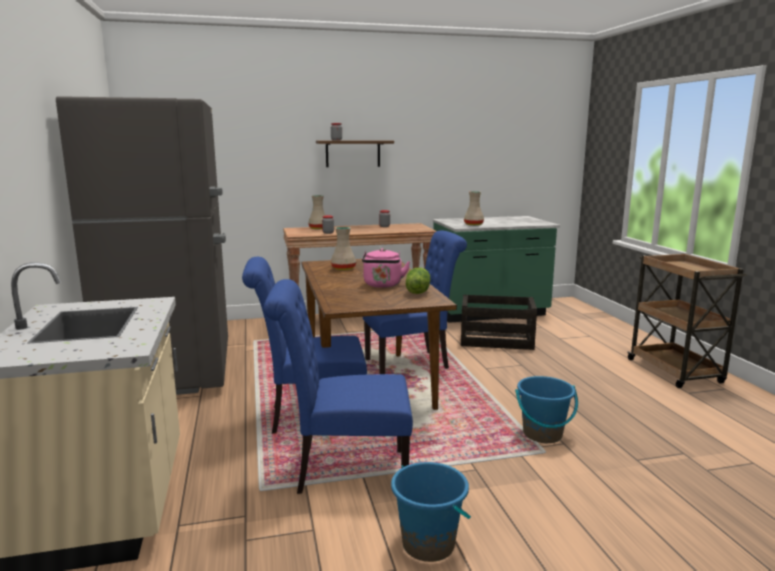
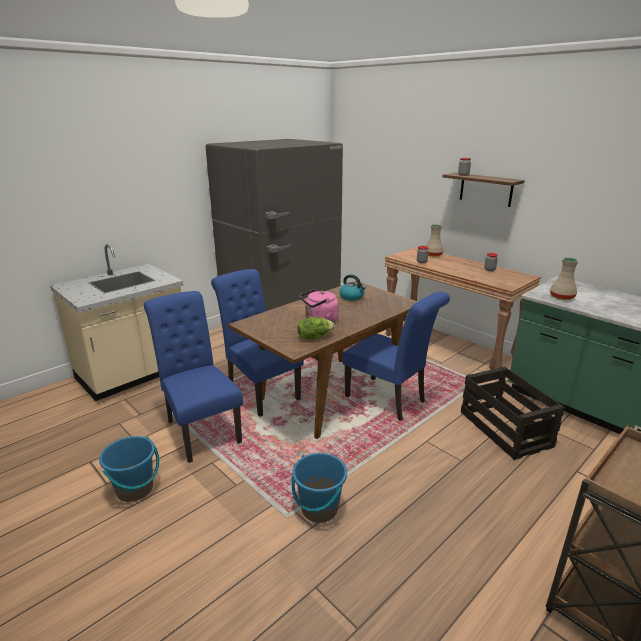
camera: 60 degrees right, 10 degrees up
(343, 268) = (352, 297): beige vase -> kettle

